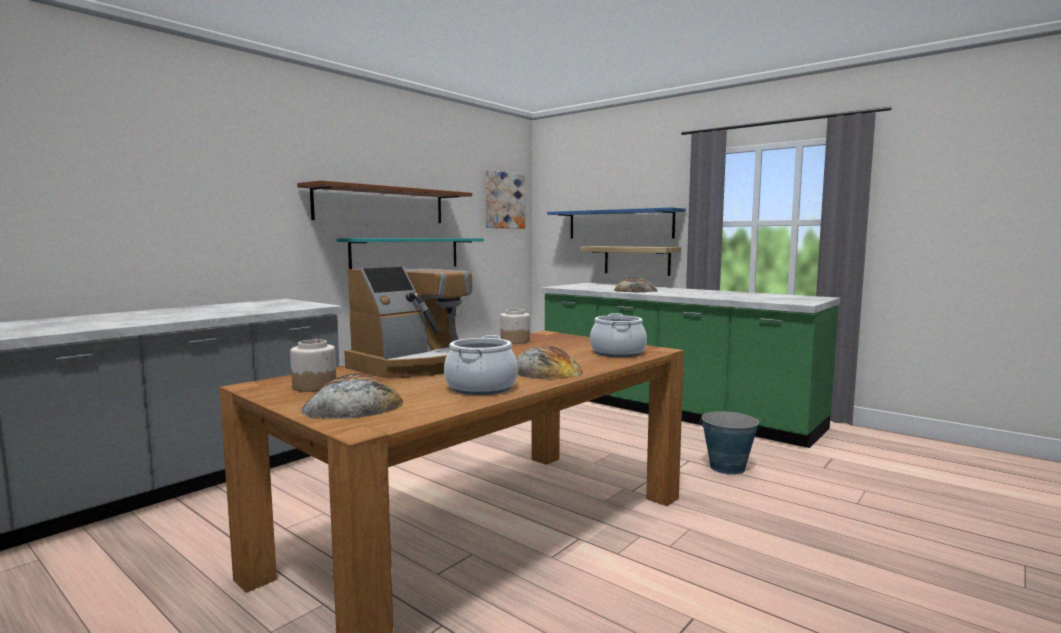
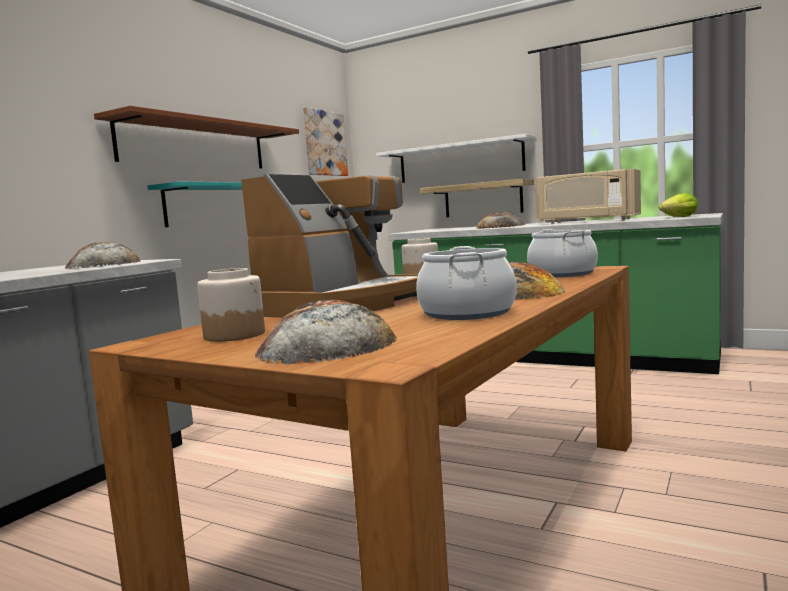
camera: 10 degrees left, 0 degrees up
(283, 306) = (103, 264): none -> bread
(619, 224) = (460, 161): blue shelf -> white shelf
(711, 294) = (587, 221): none -> beige microwave
(727, 467) = (654, 403): bucket -> none
(784, 301) = (679, 217): none -> lettuce

